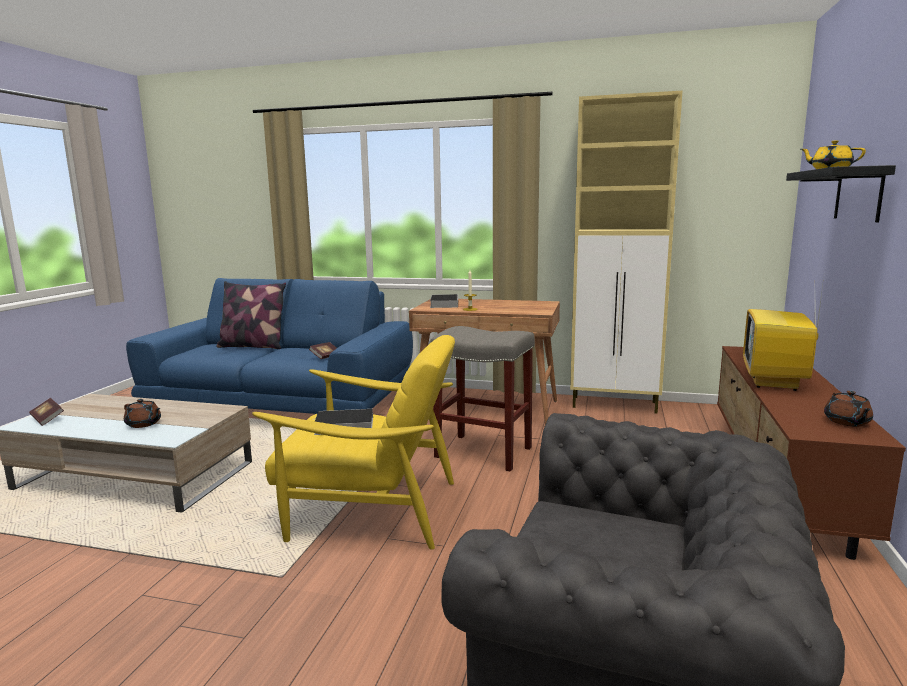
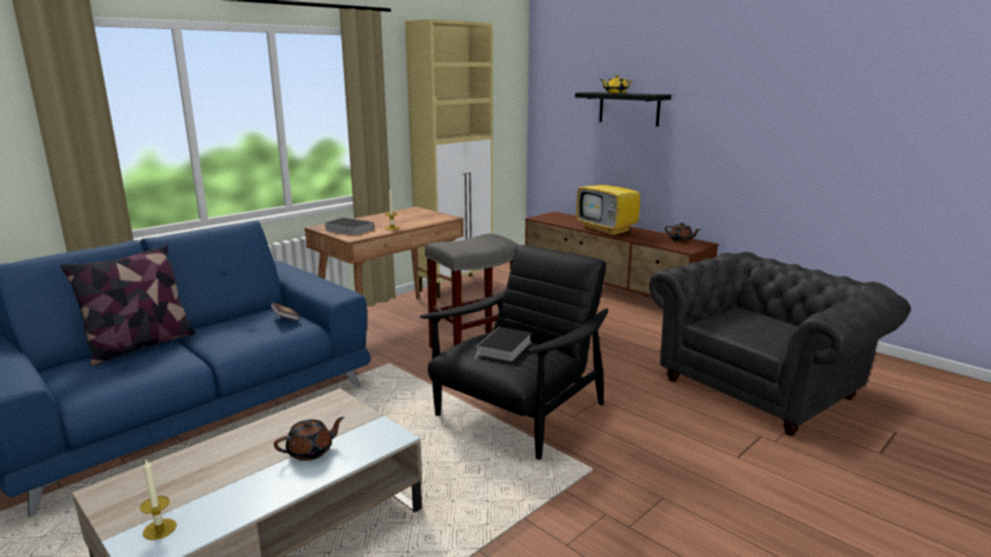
camera: 60 degrees left, 5 degrees up
(47, 419) = (159, 529): book -> candle
(370, 509) = (519, 413): yellow armchair -> black armchair

